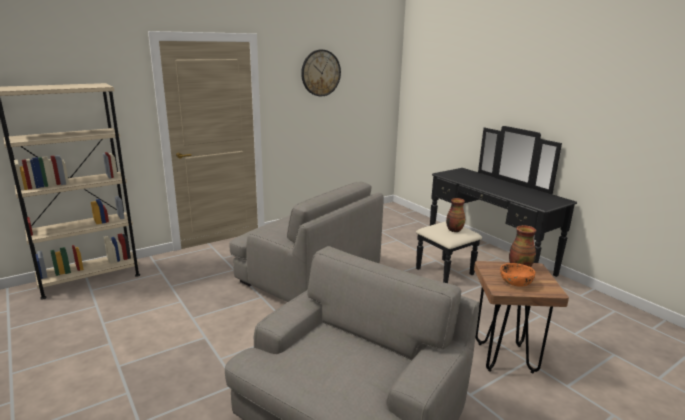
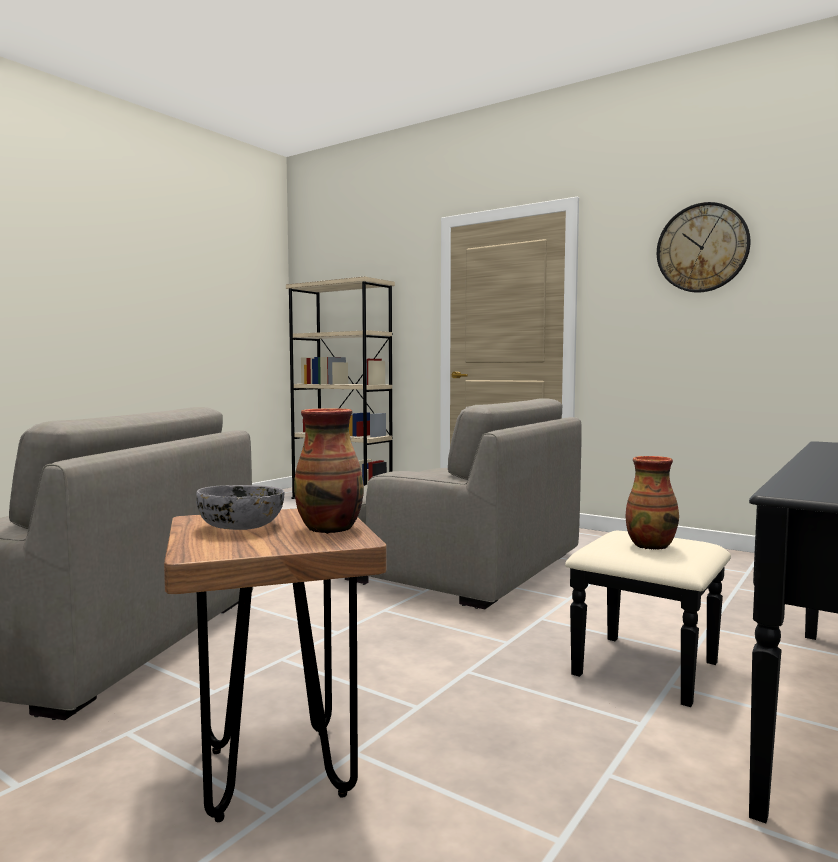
camera: 70 degrees right, 15 degrees down
(308, 274) = (461, 567): grey armchair -> grey armchair turned 75 degrees counterclockwise
(515, 282) = (242, 527): orange bowl -> grey bowl

